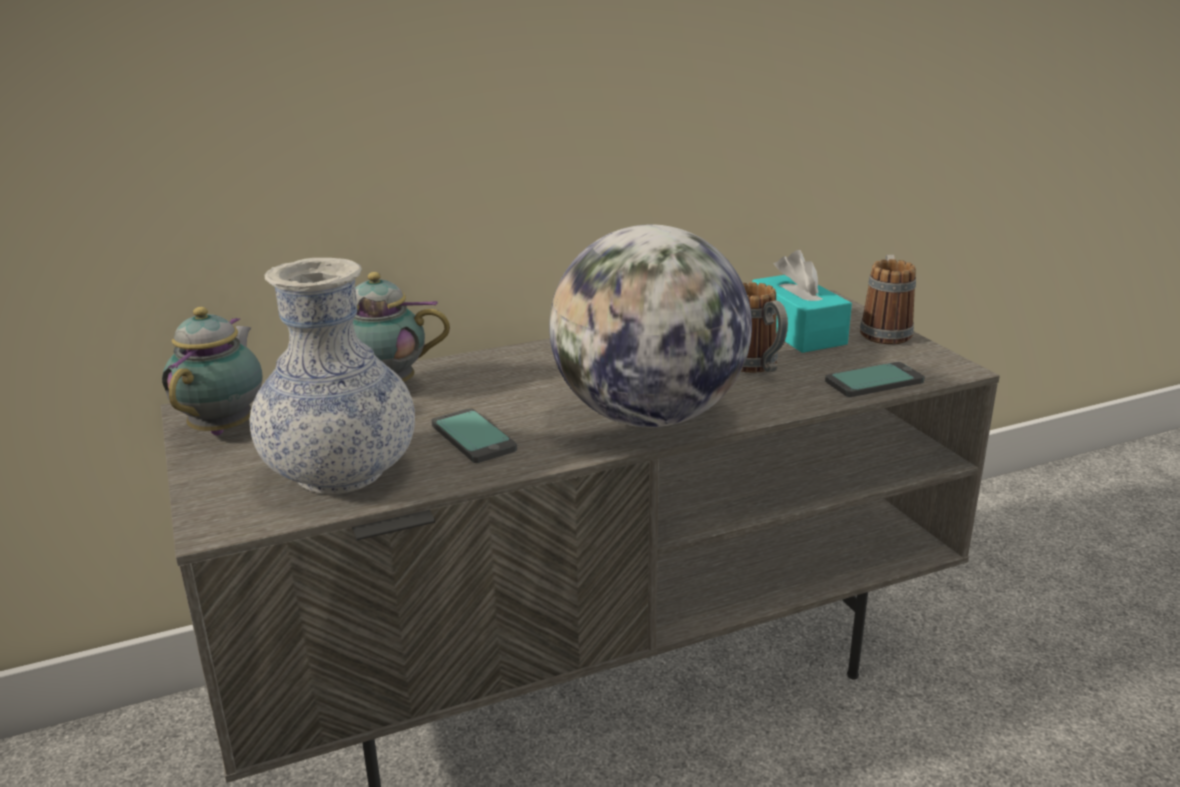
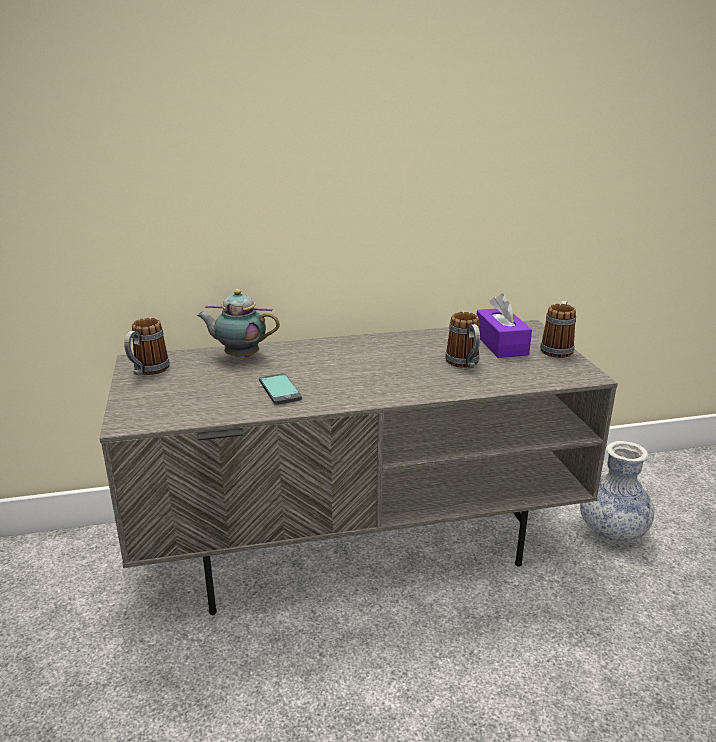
camera: 10 degrees right, 0 degrees up
(226, 428) = (147, 371): teapot -> mug
(341, 473) = (200, 402): vase -> vase (612, 530)
(649, 417) = (386, 388): globe -> none
(797, 331) = (501, 344): turquoise tissue box -> purple tissue box
(874, 381) = (533, 379): phone -> none

